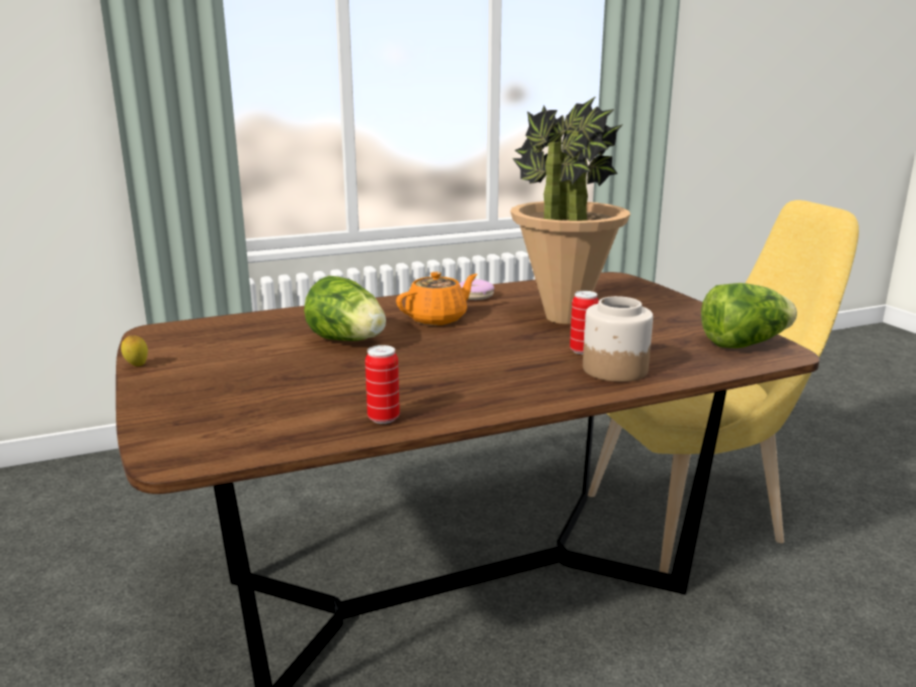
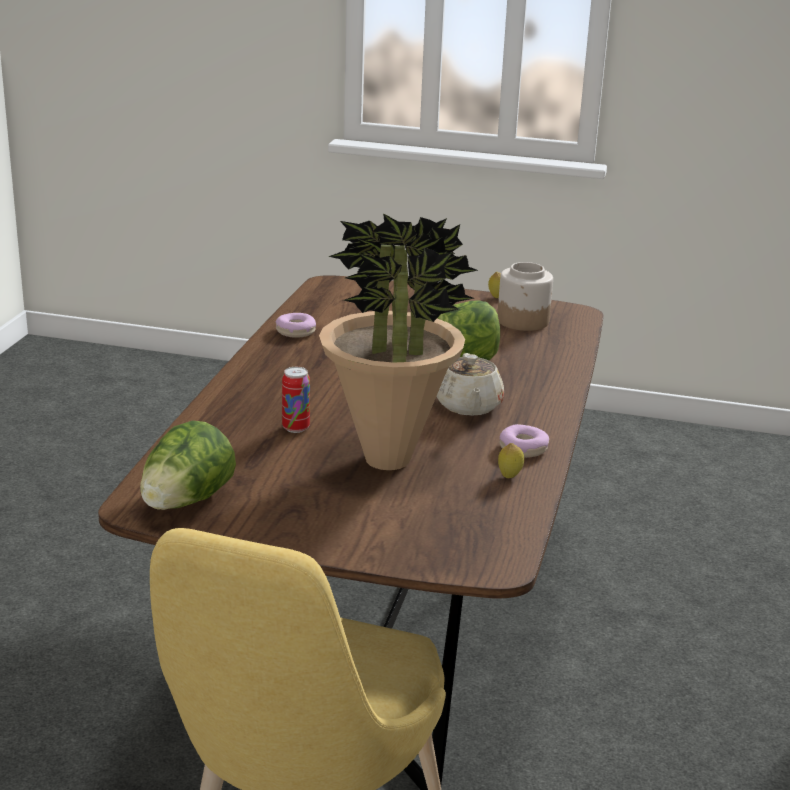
camera: 125 degrees right, 5 degrees up
(383, 418) = (295, 331): can -> donut
(437, 319) = (468, 406): orange teapot -> beige teapot
(518, 292) = (509, 476): none -> lemon
(614, 369) = (241, 421): jar -> jar (523, 321)

